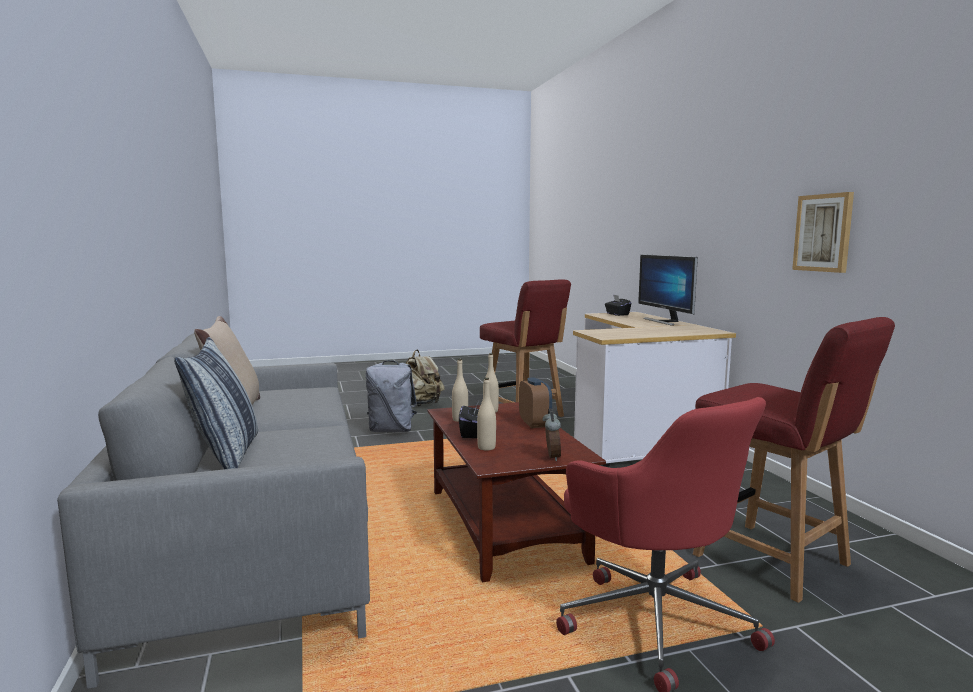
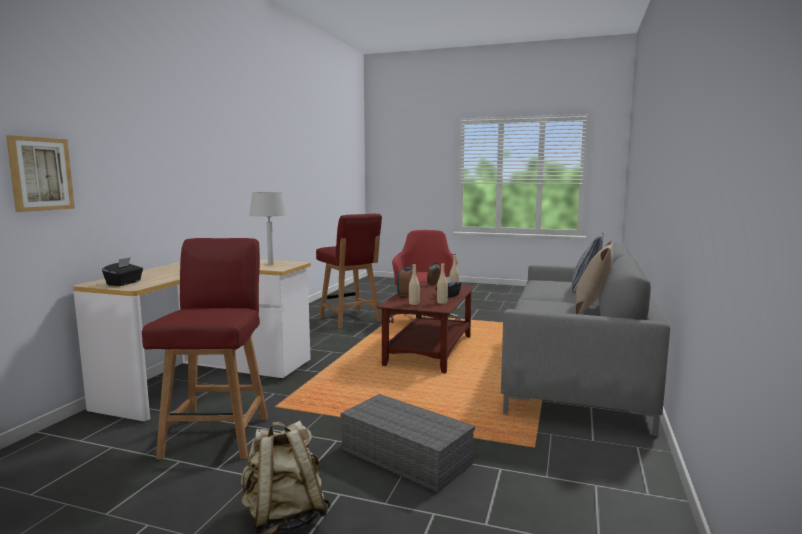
camera: 145 degrees left, 0 degrees up
(392, 430) = (403, 457): grey backpack -> grey storage box
(620, 333) = (271, 264): none -> grey table lamp
(665, 321) = (165, 269): monitor -> none
(774, 561) = (350, 319): red chair -> red chair turned 150 degrees clockwise
(823, 233) = (244, 178): picture -> picture (40, 174)

